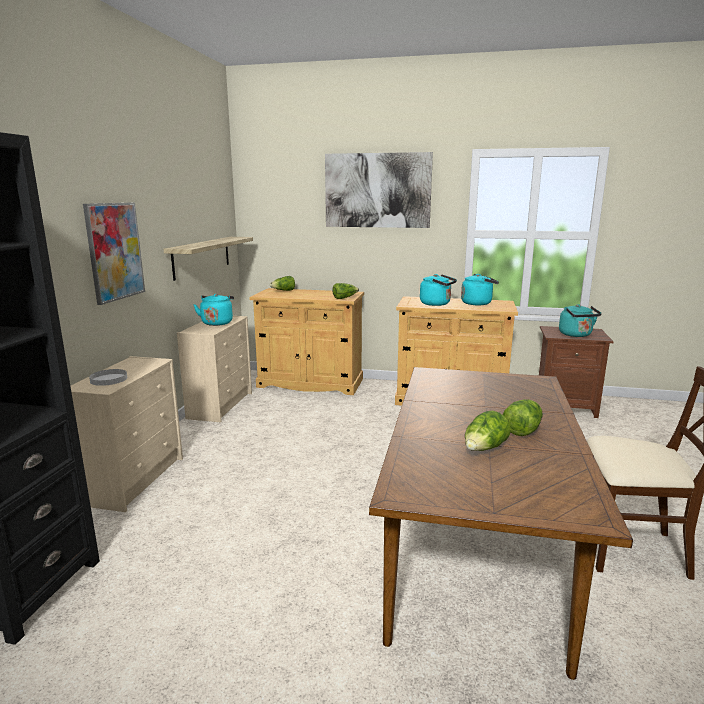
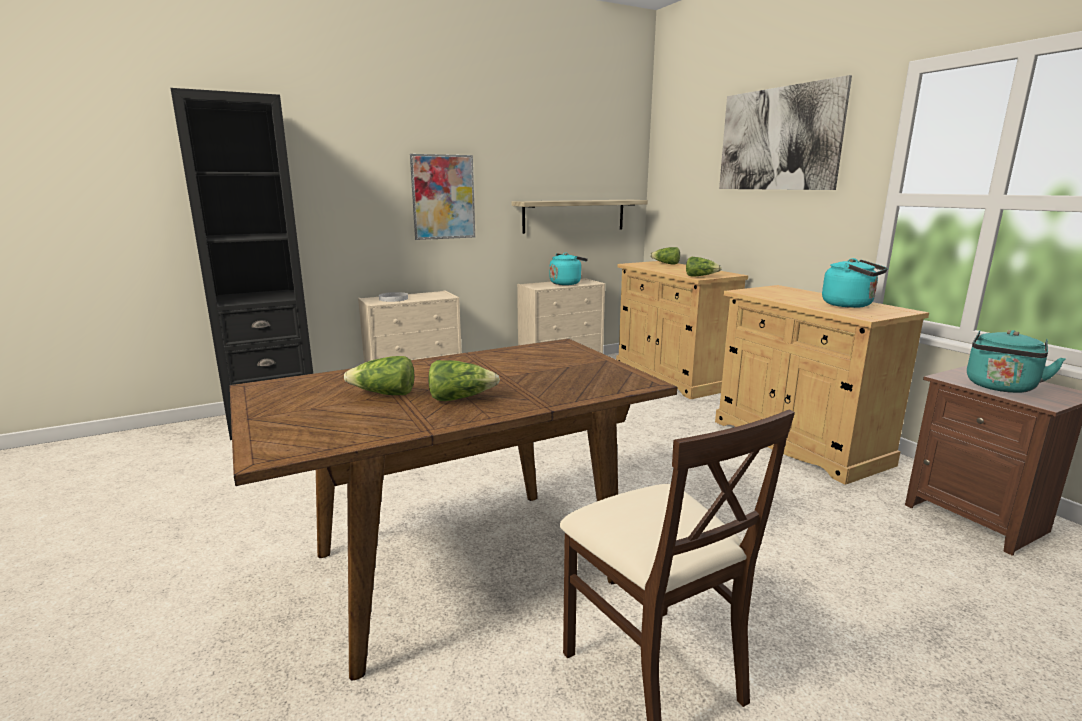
camera: 50 degrees right, 0 degrees up
(437, 304) = (786, 296): turquoise kettle -> none

